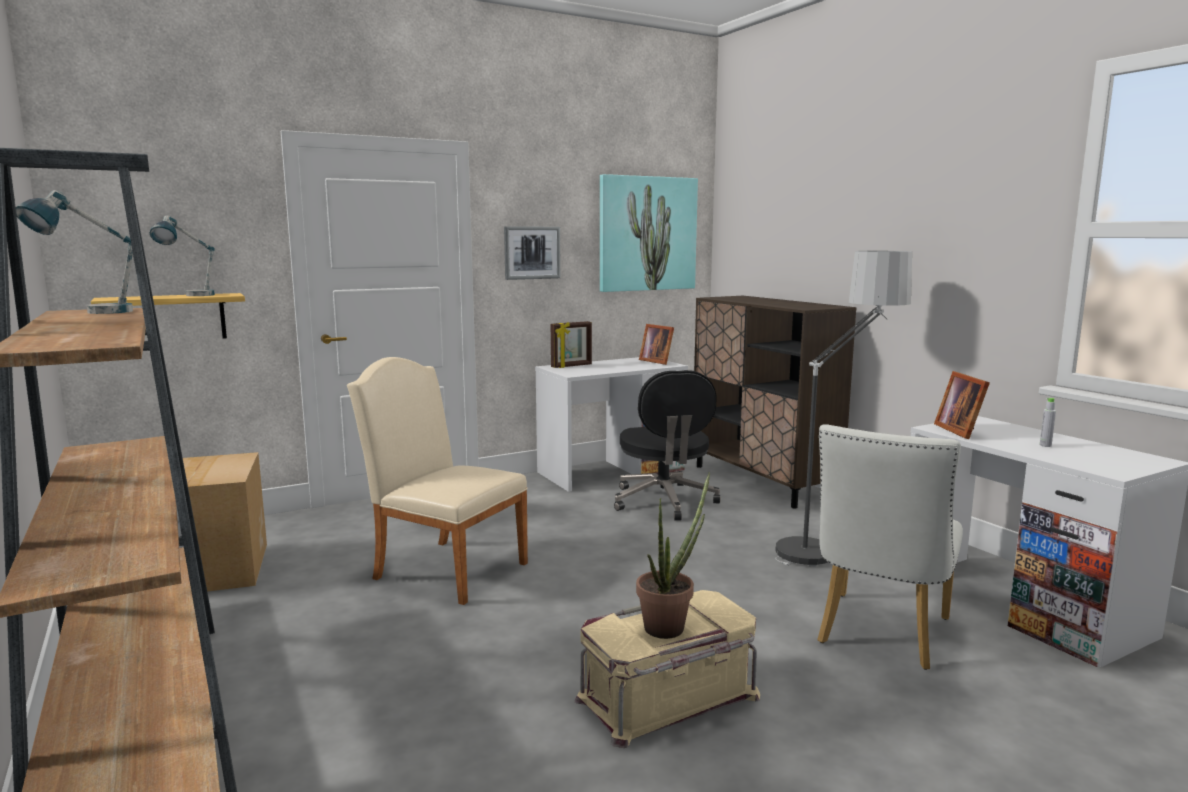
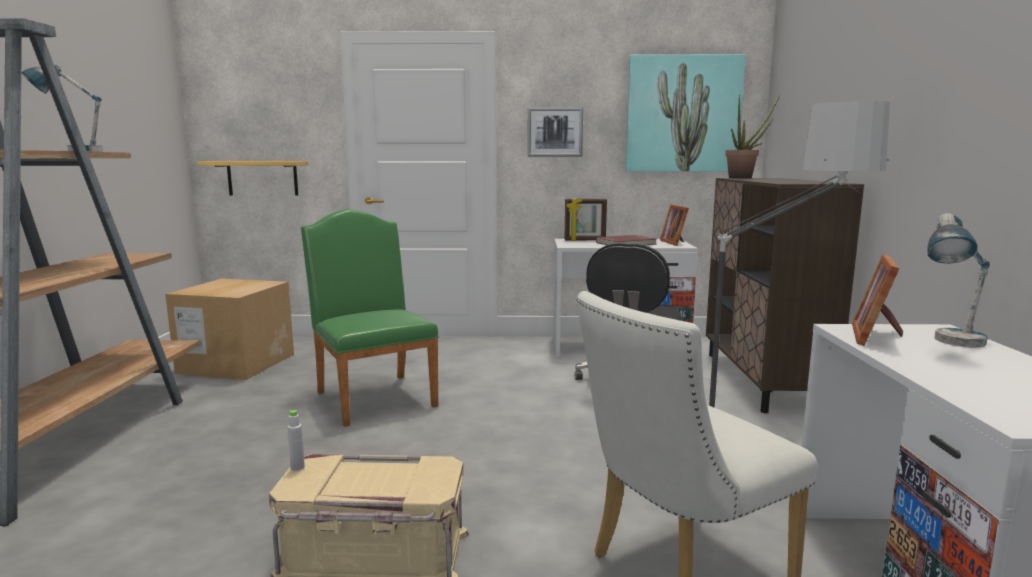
camera: 30 degrees right, 0 degrees up
(190, 296) = (265, 160): table lamp -> table lamp (951, 344)
(443, 568) = (373, 396): beige chair -> green chair
(618, 366) = (626, 243): none -> red book
(670, 625) = (370, 480): potted plant -> potted plant (744, 178)
(1045, 445) = (976, 370): grey bottle -> grey bottle (297, 468)

